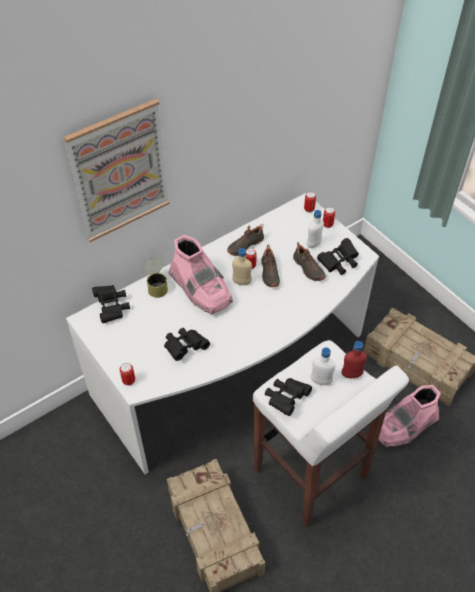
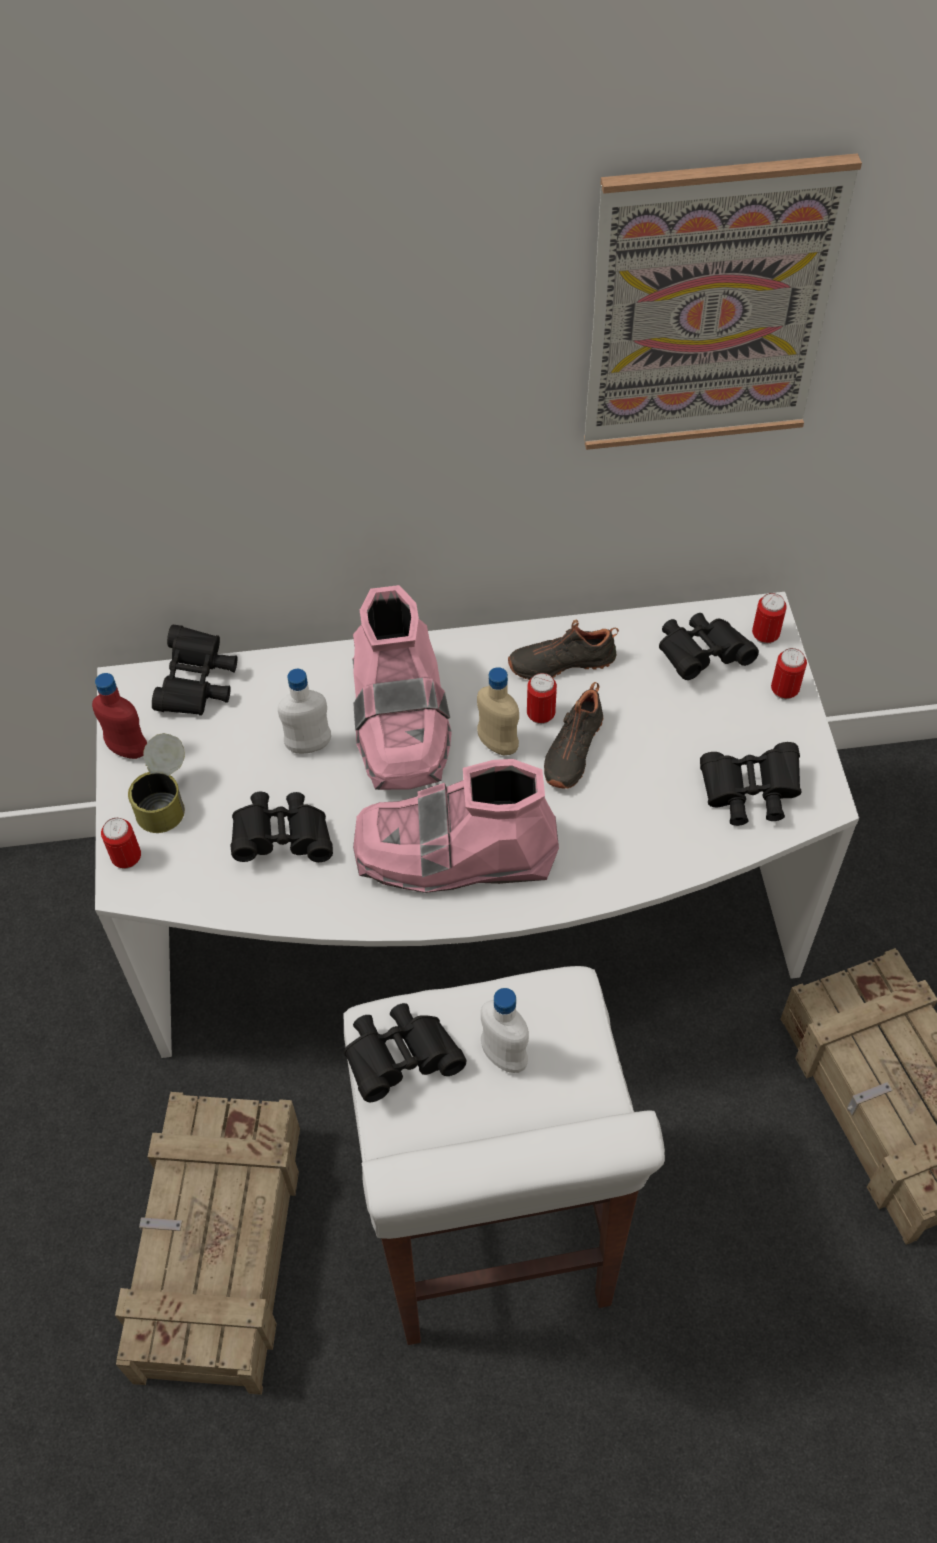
camera: 30 degrees right, 5 degrees up
(120, 172) = (250, 392): picture -> picture (709, 308)
(156, 285) = (316, 674): can -> can (165, 799)
(292, 224) = (701, 656): none -> black binoculars
(308, 269) = (666, 777): black shoe -> none
(314, 244) = (719, 724): white bottle -> white bottle (309, 746)
(351, 374) = (583, 1076): red bottle -> red bottle (128, 750)
(404, 425) = (769, 1235): pink boot -> pink boot (454, 853)

